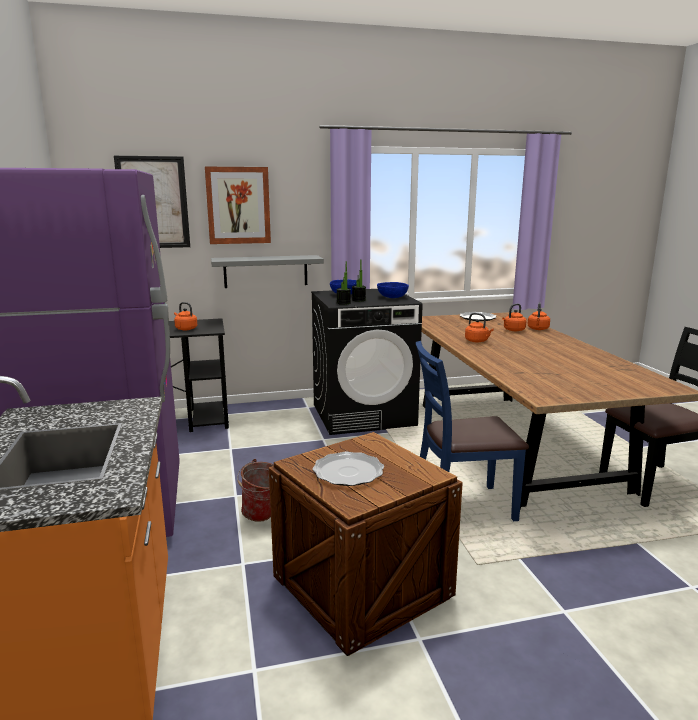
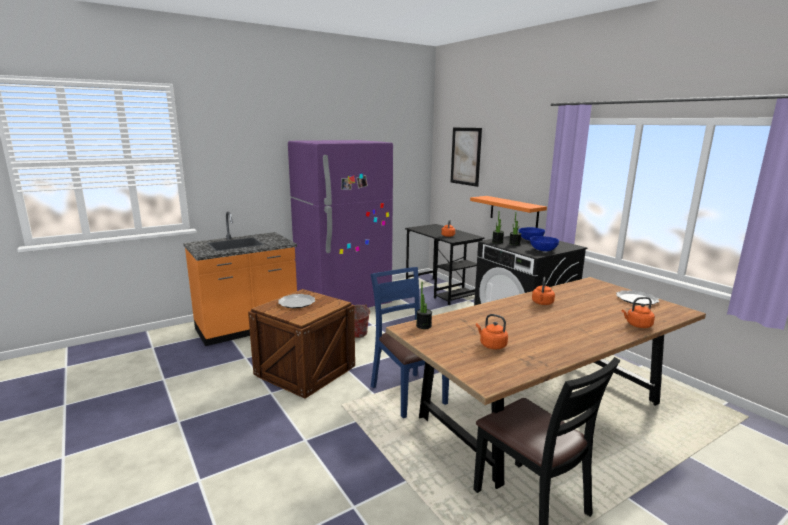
camera: 70 degrees right, 0 degrees up
(238, 205) = (504, 162): picture -> none
(266, 271) = (514, 211): grey shelf -> orange shelf
(513, 330) = (610, 315): orange kettle -> orange kettle (491, 345)
(535, 389) = (423, 326): none -> potted plant

